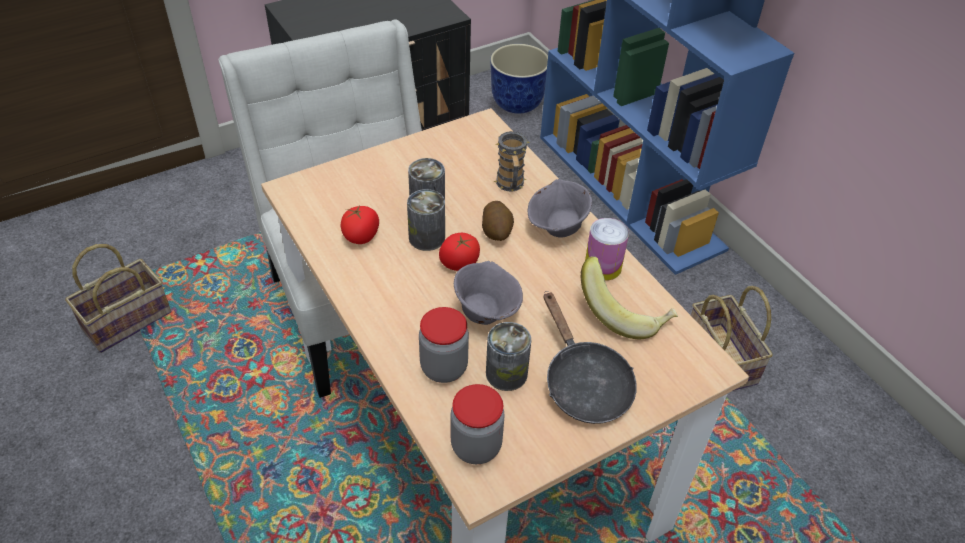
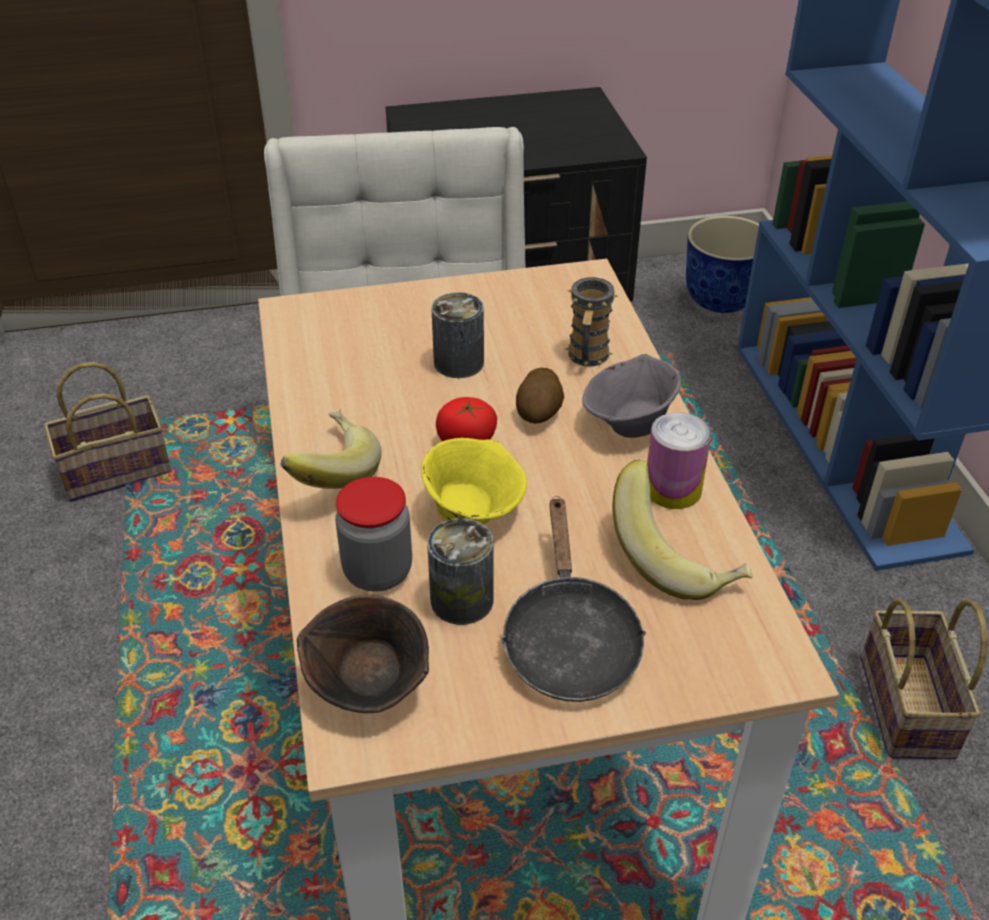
camera: 20 degrees right, 5 degrees down
(361, 236) = (351, 384): tomato -> none
(377, 305) = (329, 473): none -> banana
(427, 237) = (438, 402): can -> none
(476, 446) = (370, 687): jar -> brown bowl
(486, 311) = (473, 512): grey bowl -> yellow bowl

